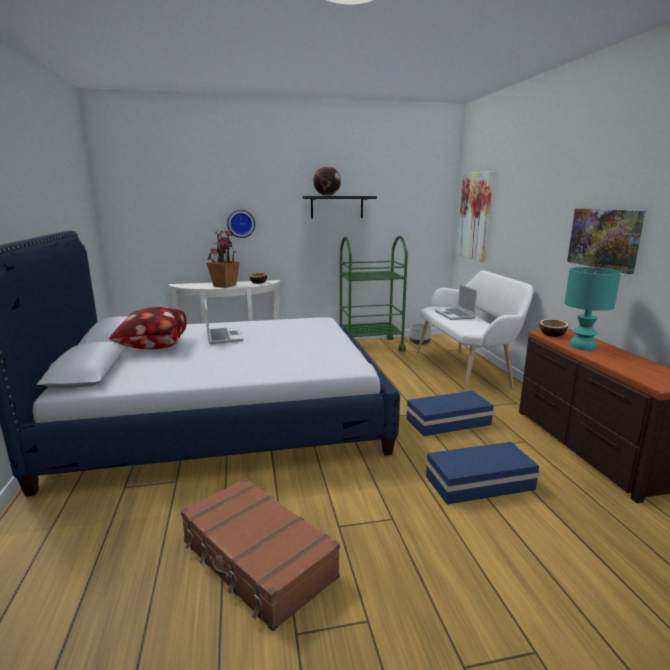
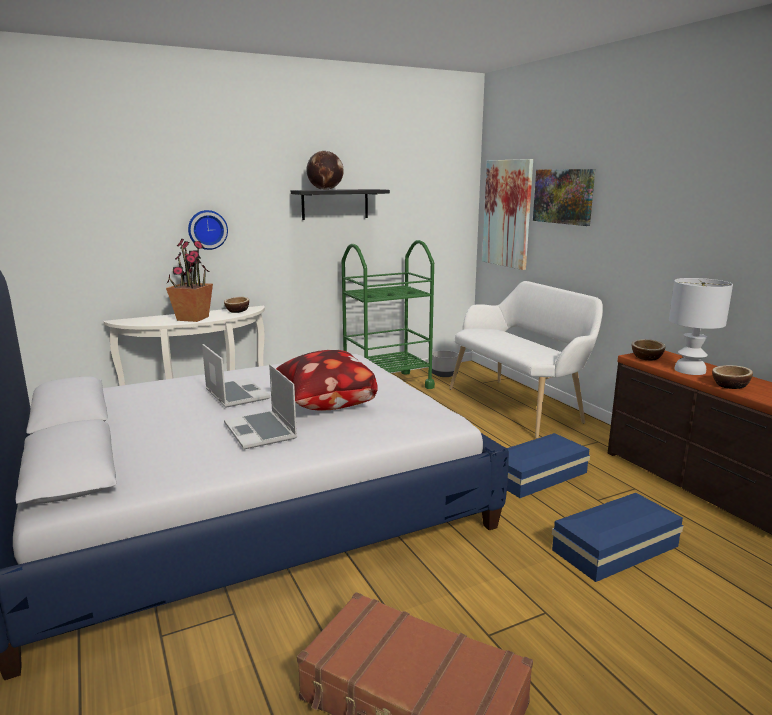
camera: 15 degrees left, 0 degrees up
(153, 346) = (142, 420): pillow -> pillow (325, 406)
(455, 315) = (504, 339): laptop -> laptop (261, 431)
(581, 346) = (689, 370): turquoise table lamp -> white table lamp
(604, 238) = (698, 243): picture -> picture (563, 196)
(608, 361) = (730, 386): none -> bowl

